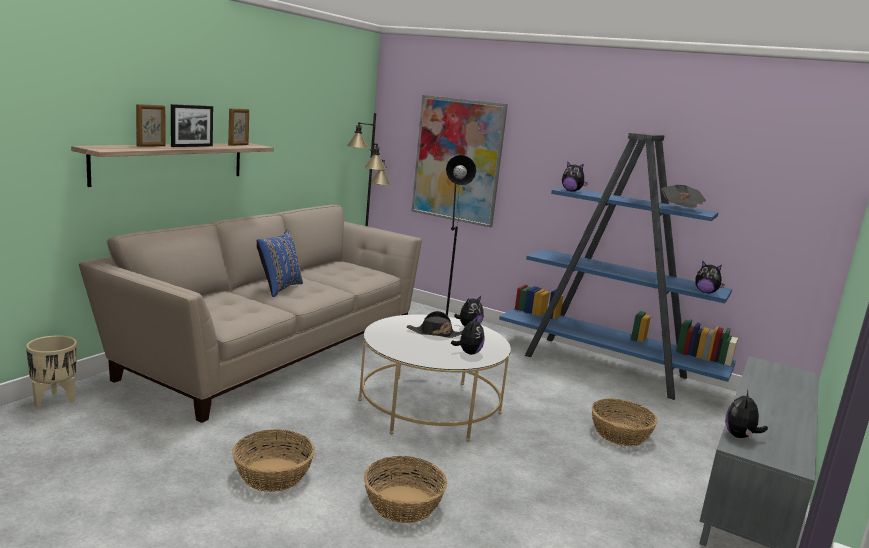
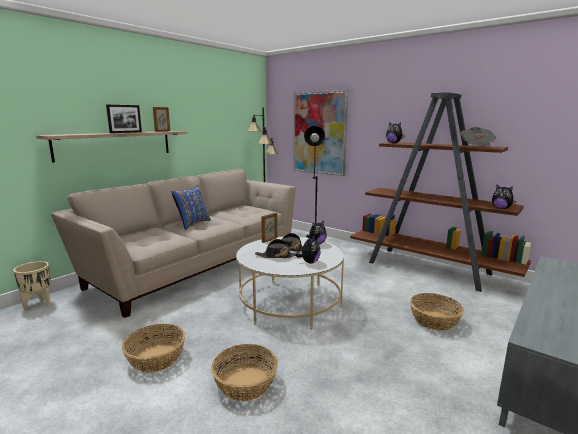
camera: 10 degrees right, 0 degrees up
(151, 146) = (95, 133): picture frame -> picture frame (270, 240)
(422, 342) = (277, 256): none -> black hat
(607, 367) = (430, 269): blue bookcase -> brown bookcase
(740, 436) = (532, 328): plush toy -> none

